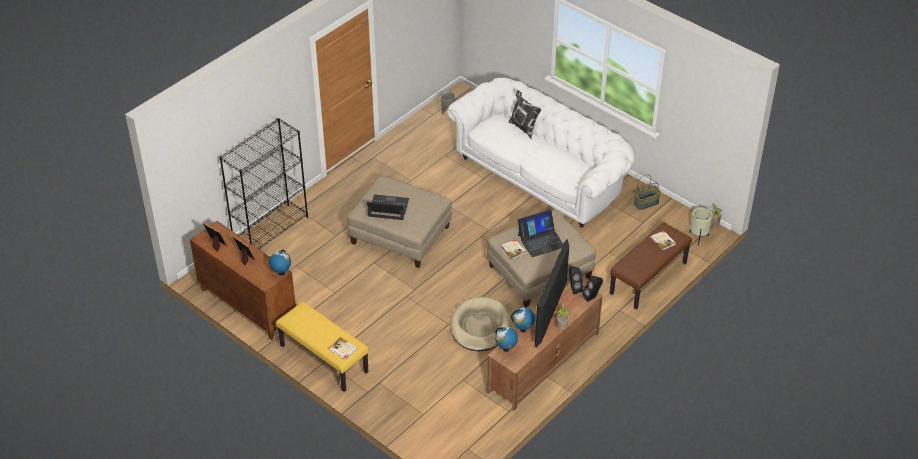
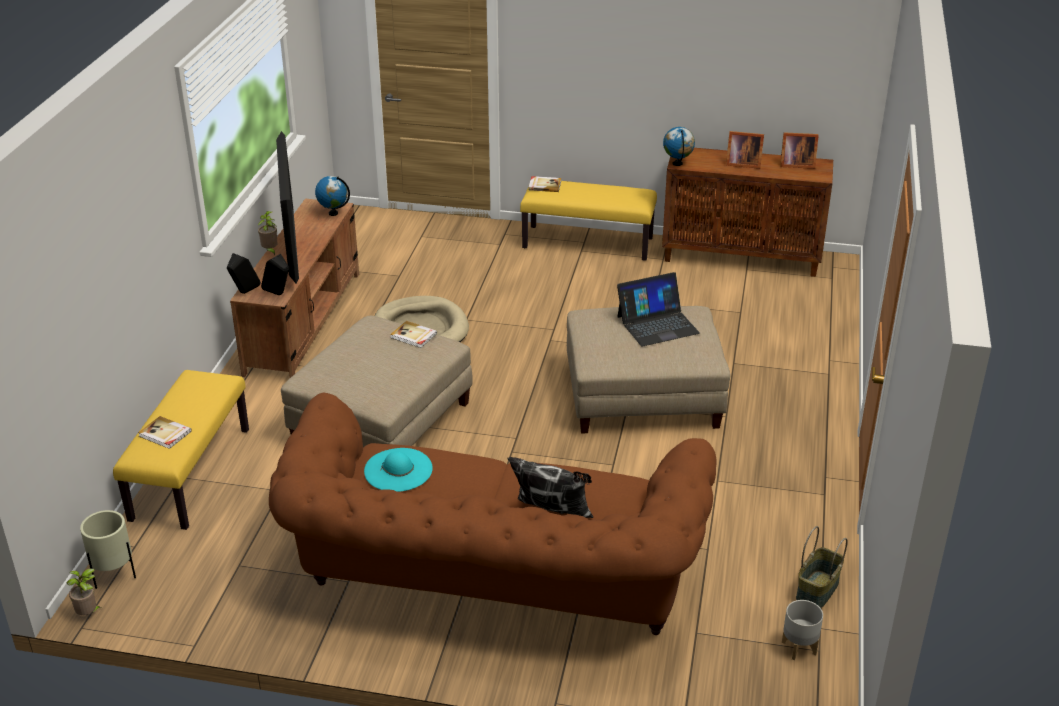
camera: 150 degrees right, 10 degrees down
(271, 230) = (830, 338): black bookcase -> none
(523, 329) = (324, 235): globe -> none
(541, 241) = (378, 359): laptop -> none
(542, 175) = (491, 583): white sofa -> brown sofa
(571, 168) = (398, 470): none -> turquoise hat
(646, 203) = (248, 607): basket -> basket (818, 591)
(648, 279) = (190, 473): brown bench -> yellow bench

